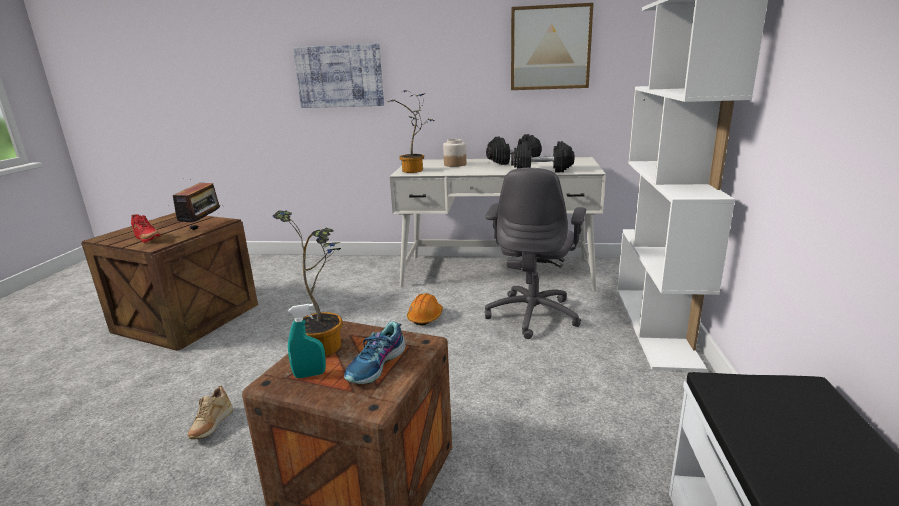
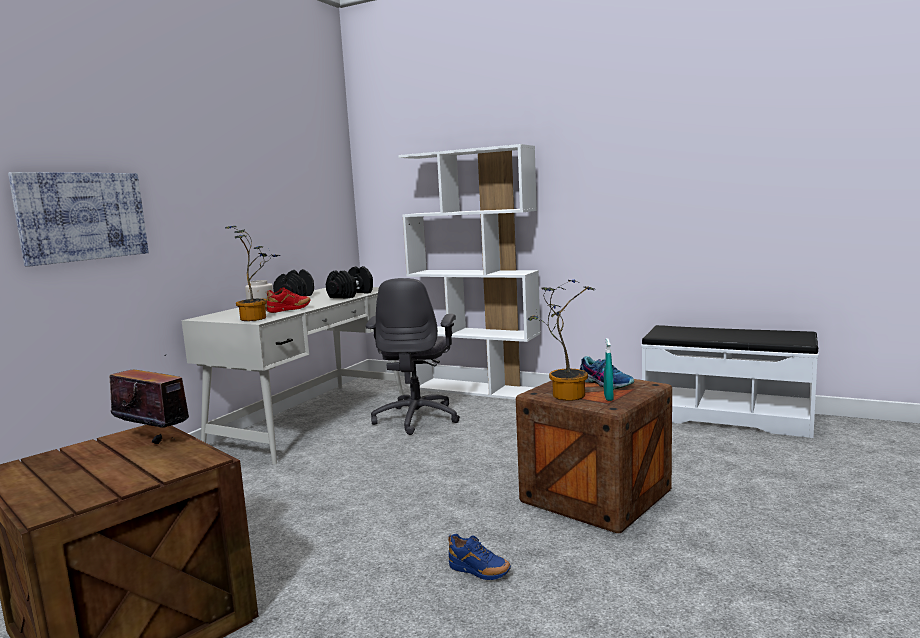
camera: 70 degrees left, 10 degrees down
(147, 240) = (151, 469): red shoe -> red shoe (289, 310)
(211, 426) = (479, 572): beige shoe -> blue shoe
(425, 317) = (367, 457): orange hard hat -> none
(533, 315) = (417, 418): grey office chair -> grey office chair turned 60 degrees clockwise
(550, 48) = (289, 186): picture -> none

